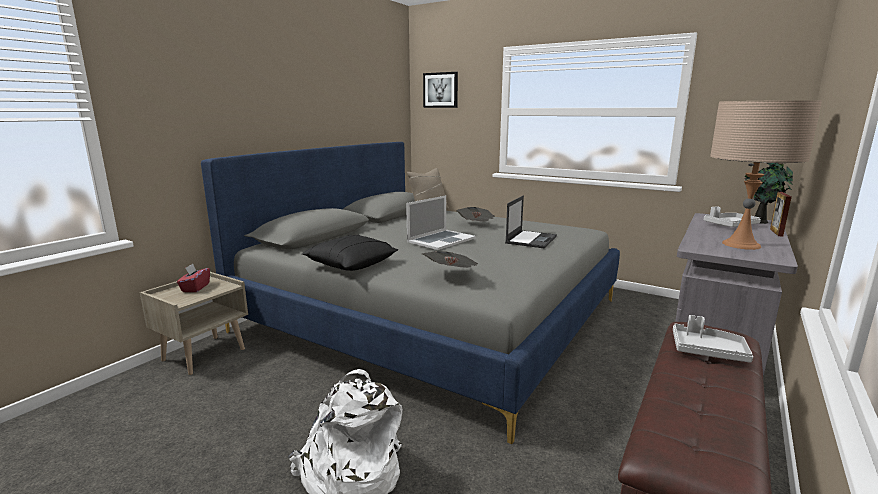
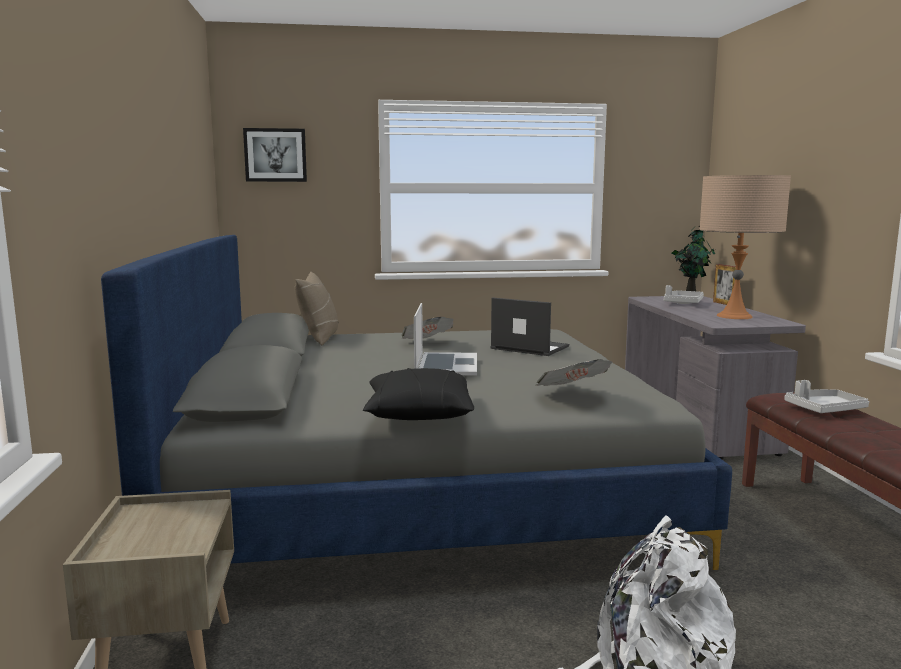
camera: 40 degrees left, 5 degrees down
(195, 288) = (149, 526): red tissue box -> none
(531, 239) = (528, 347): laptop -> laptop turned 45 degrees counterclockwise

